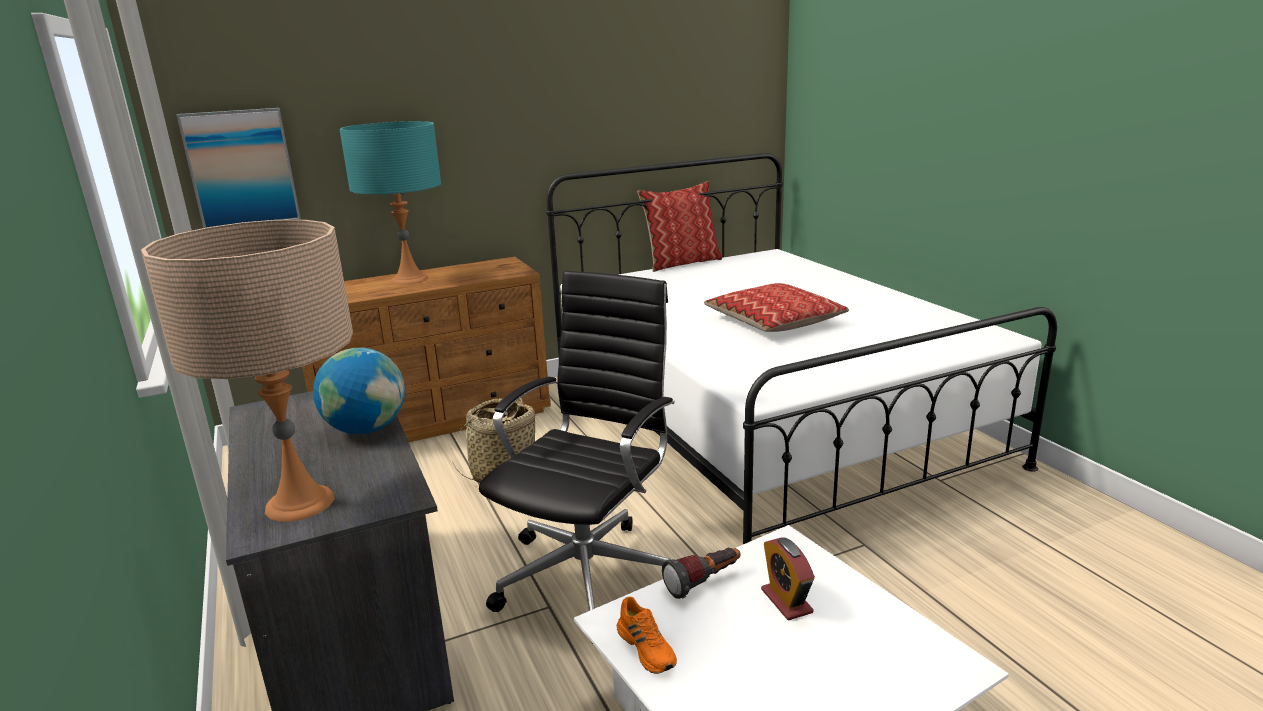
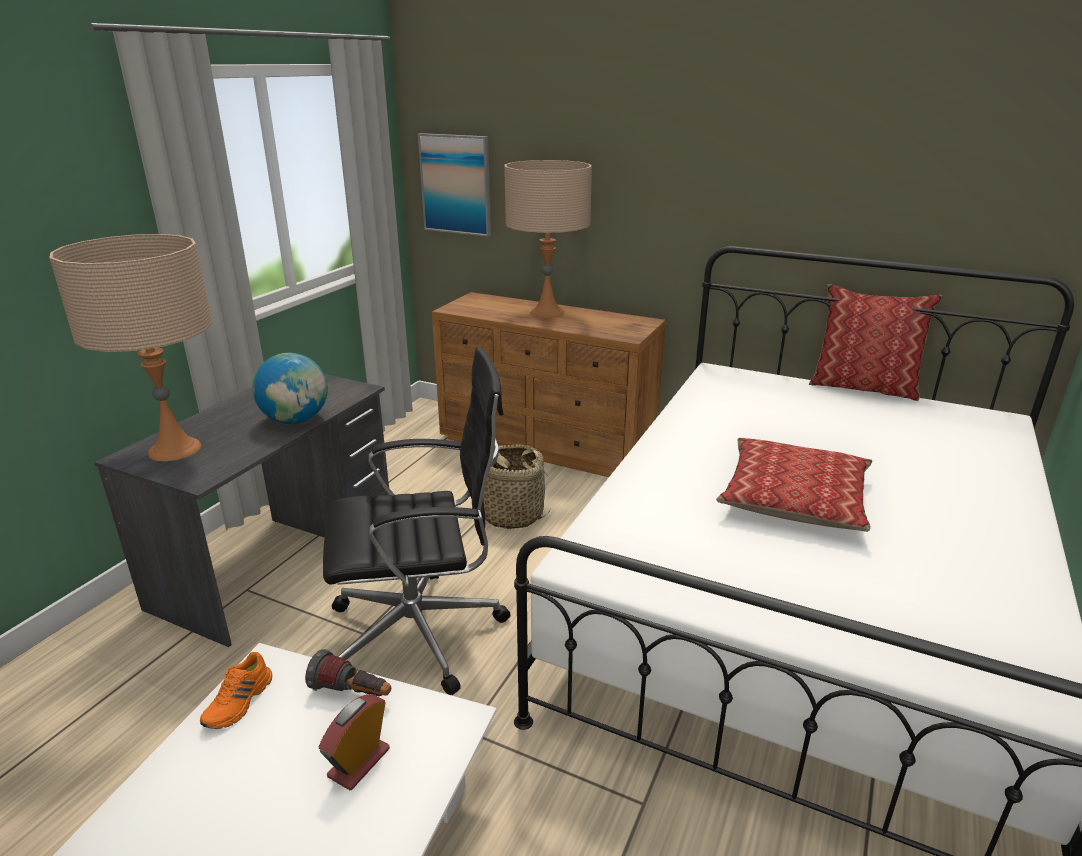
camera: 50 degrees right, 5 degrees up
(409, 279) = (547, 312): turquoise table lamp -> beige table lamp

